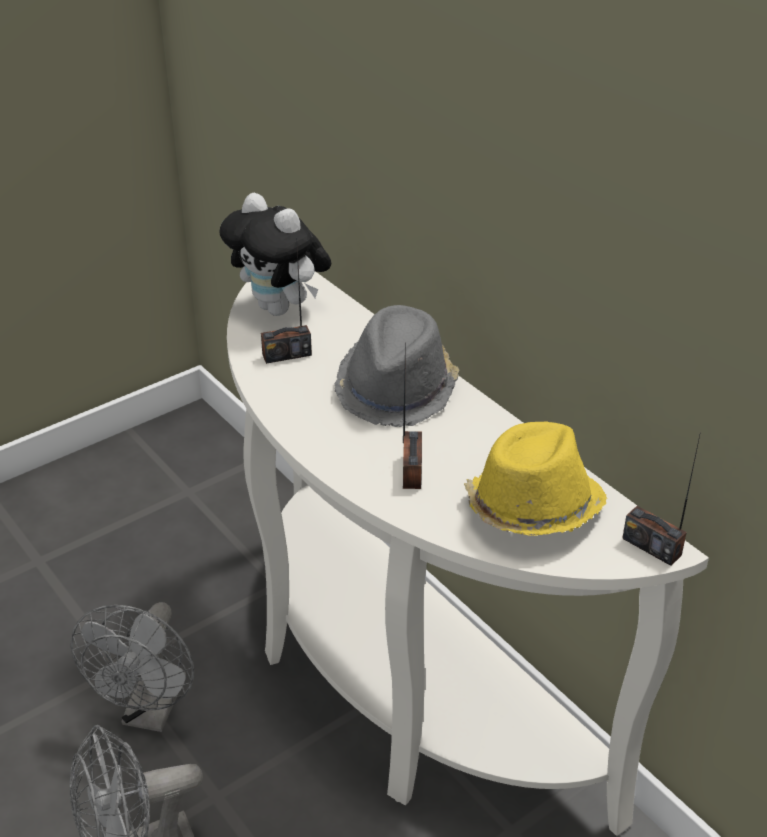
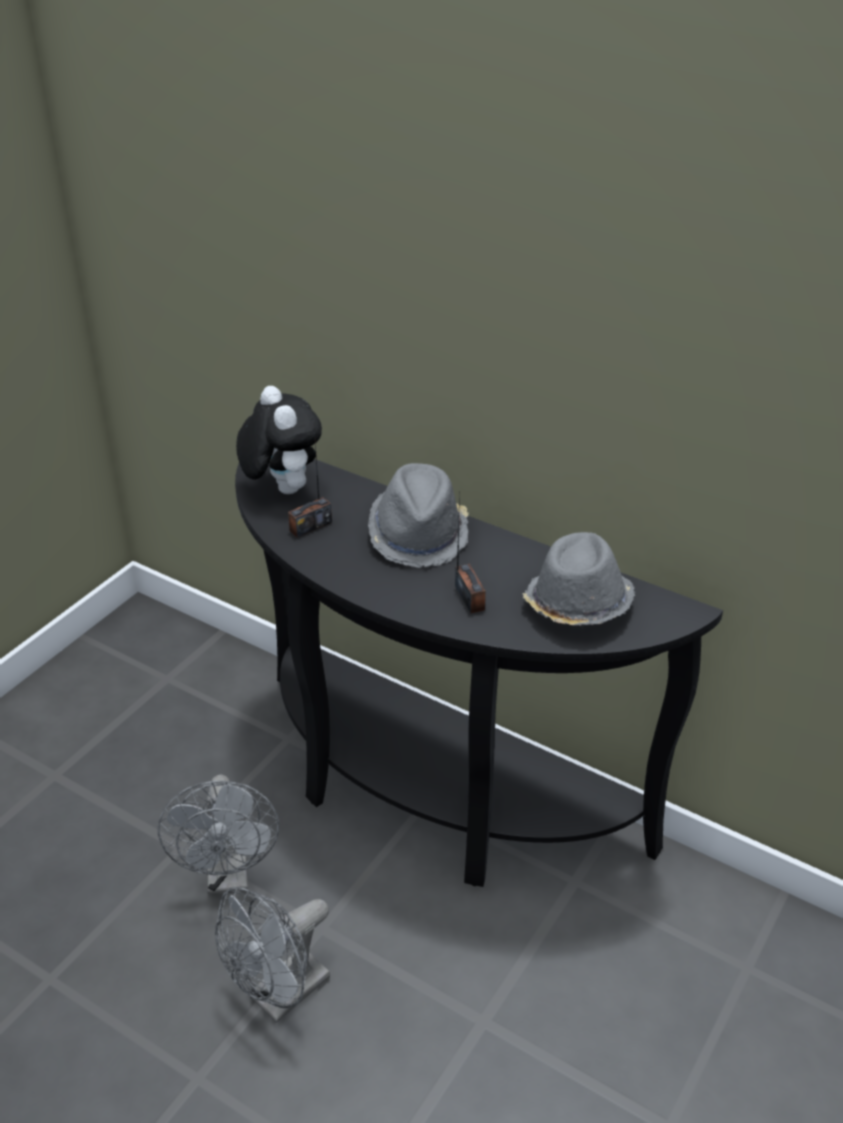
camera: 20 degrees left, 0 degrees up
(281, 309) = (281, 488): plush toy -> plush toy turned 135 degrees counterclockwise
(393, 683) = (427, 793): white console table -> black console table
(532, 508) = (577, 604): yellow hat -> grey hat
(652, 546) = (679, 612): radio -> none

